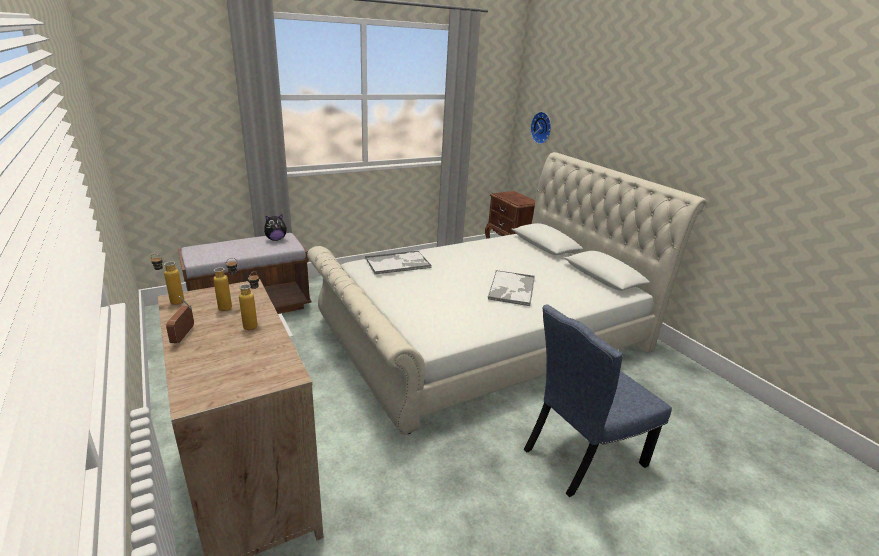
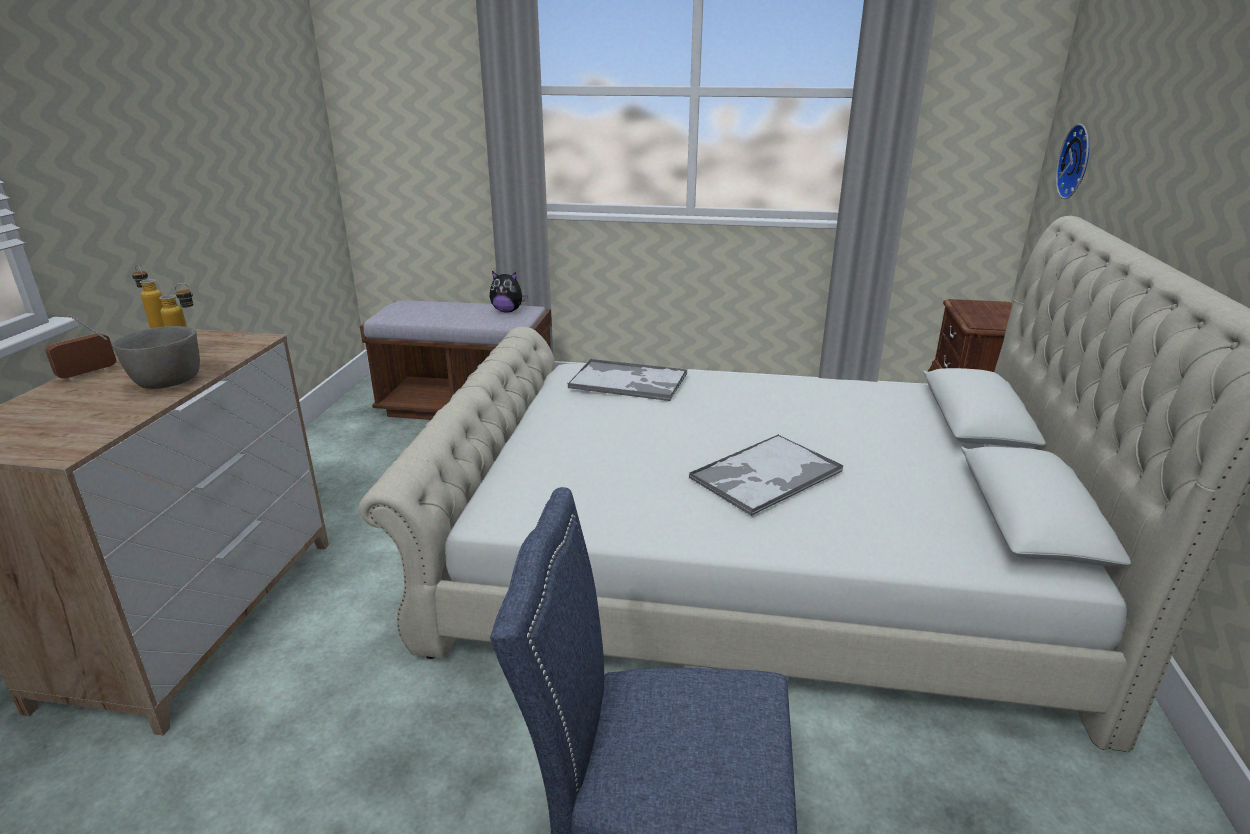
camera: 40 degrees right, 0 degrees up
(254, 324) = (167, 382): bottle -> grey bowl

